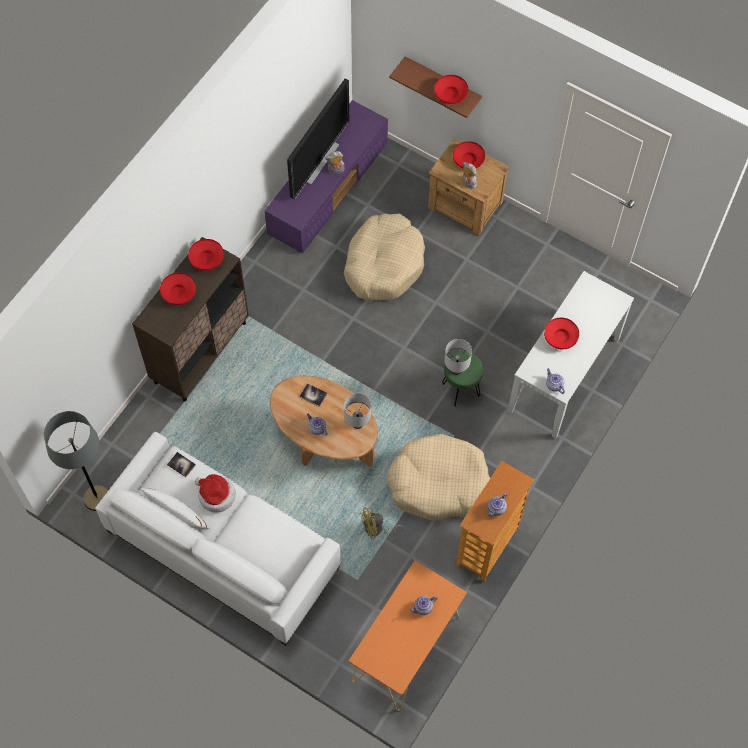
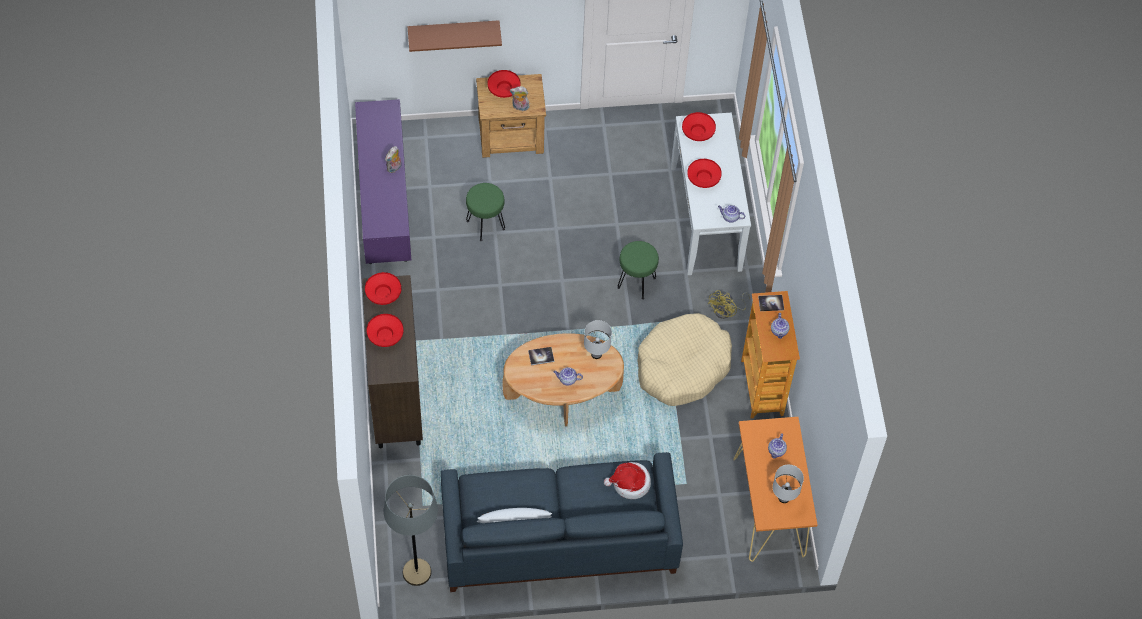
camera: 40 degrees left, 5 degrees down
(181, 465) = (483, 484): book -> book (771, 303)
(216, 495) = (533, 487): hat -> hat (630, 483)
(223, 548) = (558, 536): white sofa -> blue sofa
(317, 161) = (371, 170): television -> none
(377, 530) = (668, 435): yellow fan -> yellow fan (727, 311)
(383, 264) = (486, 225): beige dog bed -> green stool
(450, 95) = (473, 34): red bowl -> red bowl (698, 132)
(456, 370) = (634, 262): white table lamp -> white table lamp (783, 498)

